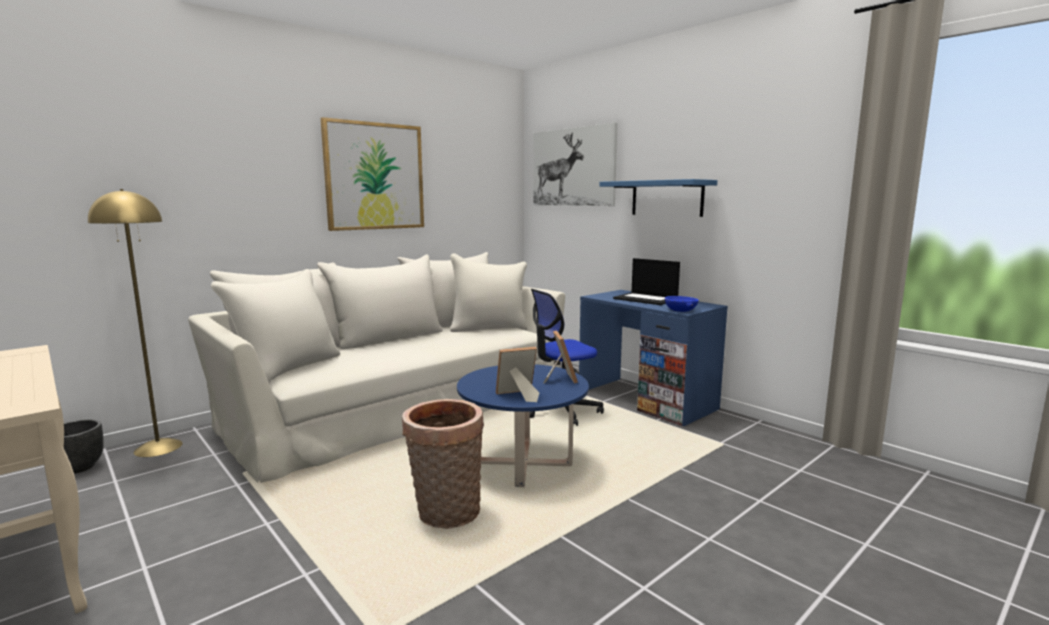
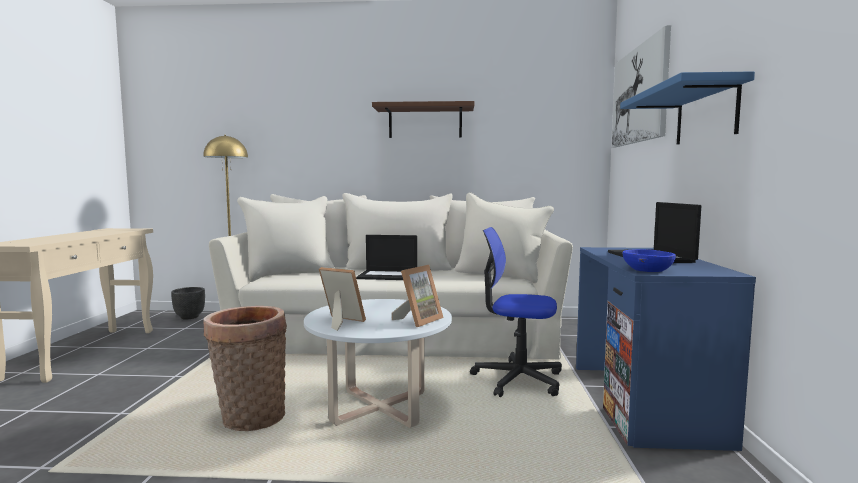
camera: 45 degrees right, 5 degrees down
(375, 176) = (425, 122): picture -> brown shelf
(410, 348) = (388, 276): none -> laptop
(522, 464) = (379, 408): blue coffee table -> white coffee table

